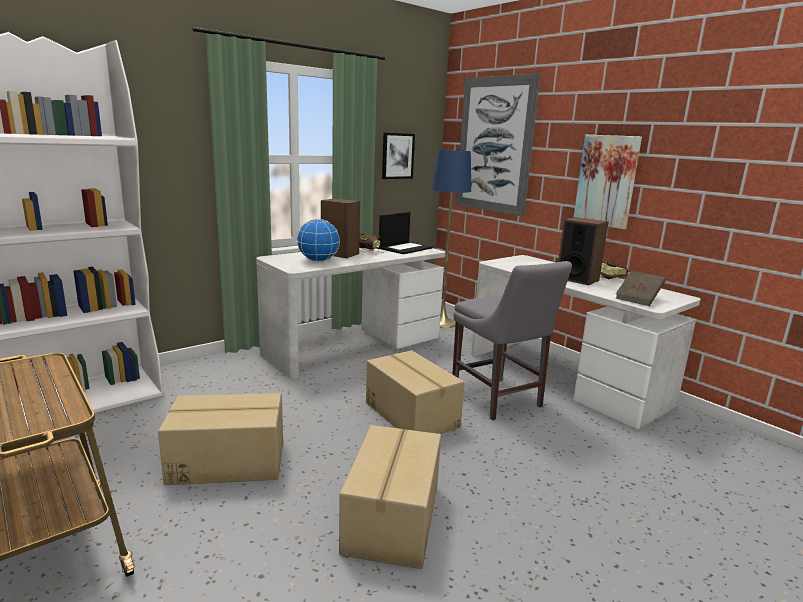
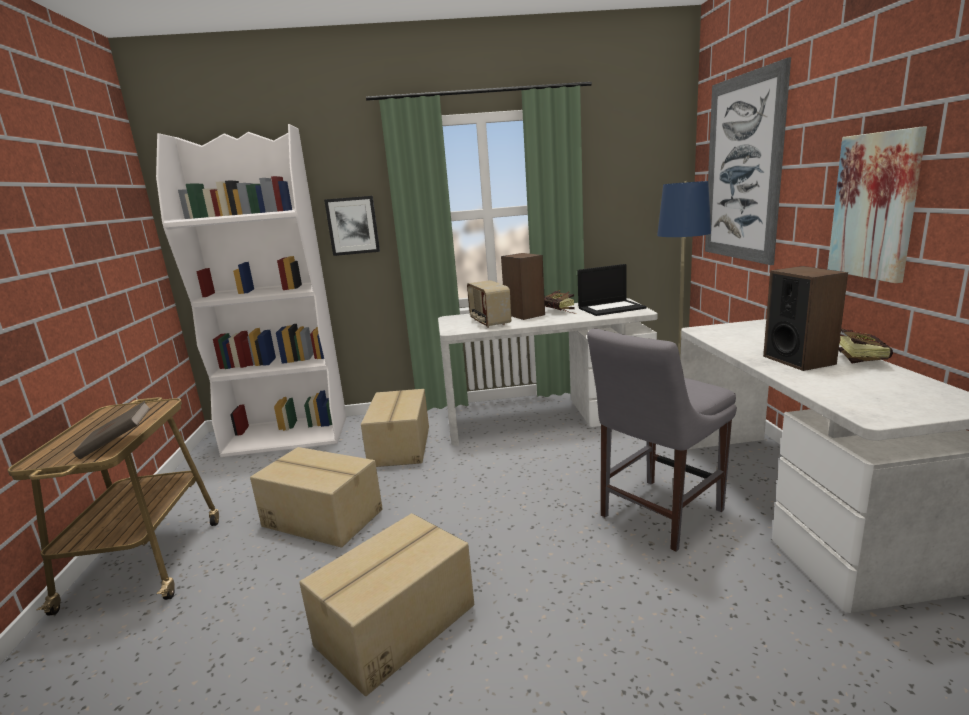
camera: 35 degrees right, 0 degrees up
(318, 261) = (489, 322): globe -> radio
(397, 156) = (623, 197): picture -> picture (353, 225)
(412, 414) = (532, 509): cardboard box -> cardboard box (401, 446)
(498, 400) = (657, 515): grey chair -> grey chair turned 45 degrees clockwise
(638, 299) = (865, 400): brown book -> brown book (118, 444)

